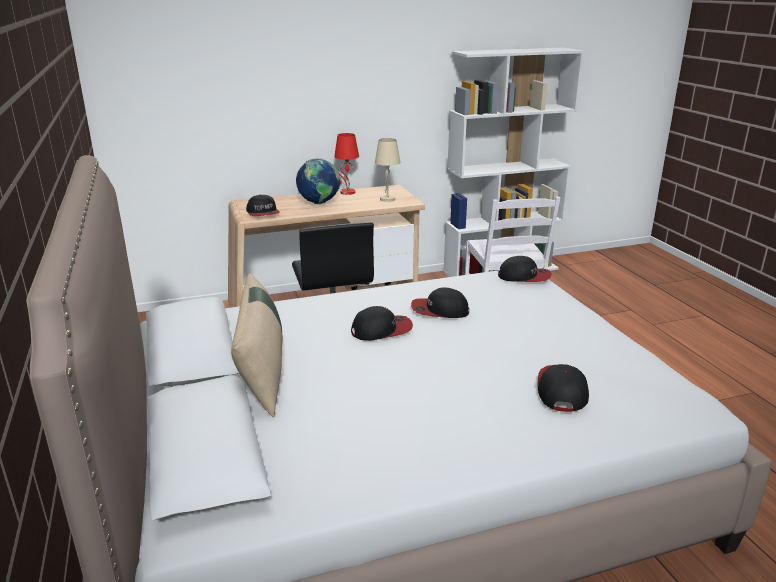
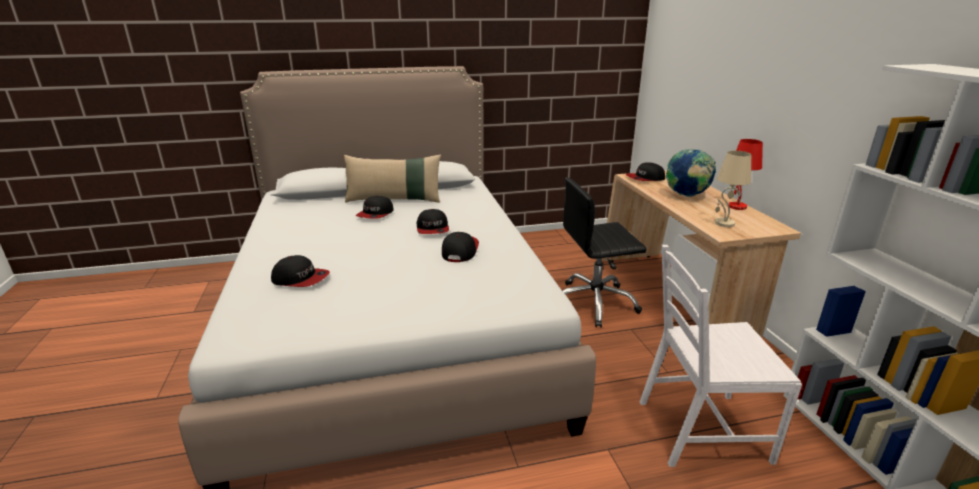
camera: 95 degrees right, 0 degrees up
(524, 276) = (533, 300): cap -> cap (375, 214)

